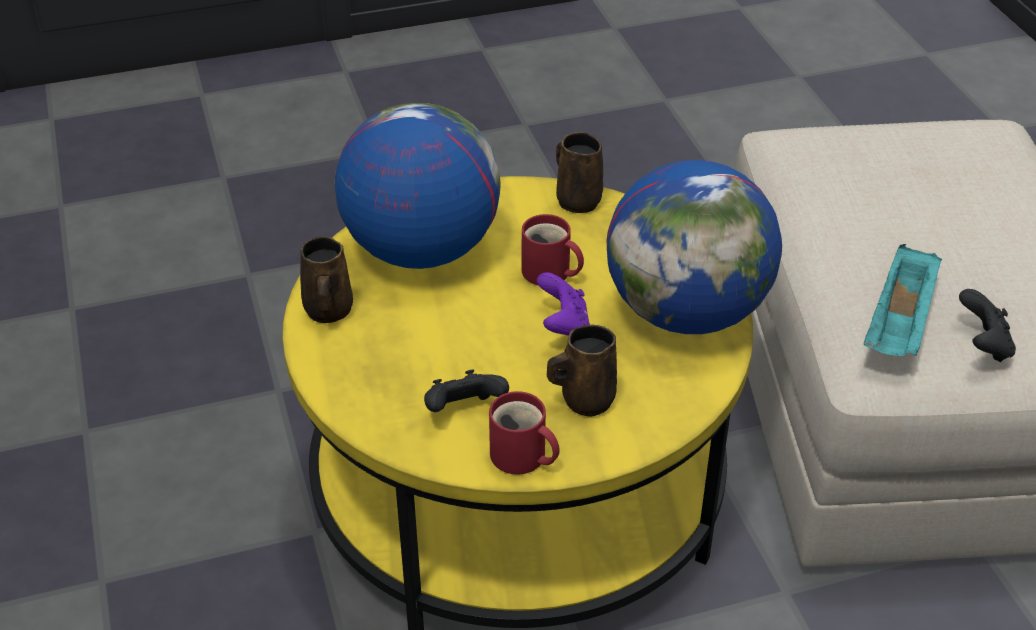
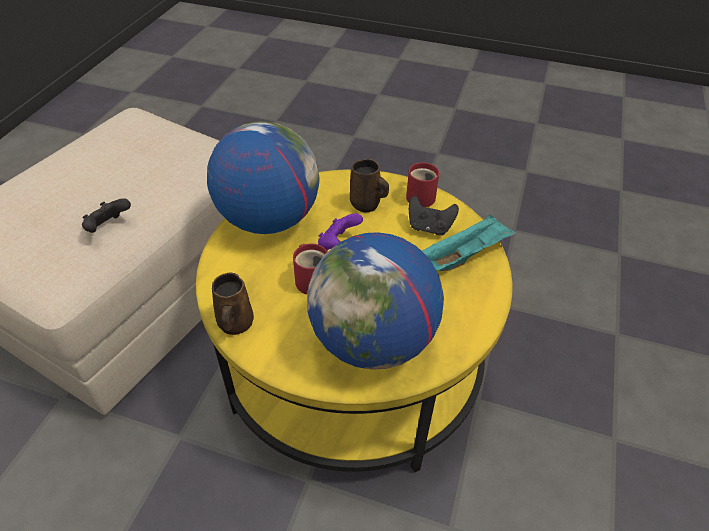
camera: 145 degrees left, 5 degrees up
(328, 311) = (466, 325): brown mug -> none
(899, 324) = (190, 161): turquoise tray -> turquoise tray (463, 256)
(983, 345) = (174, 139): black game controller -> black game controller (108, 227)

